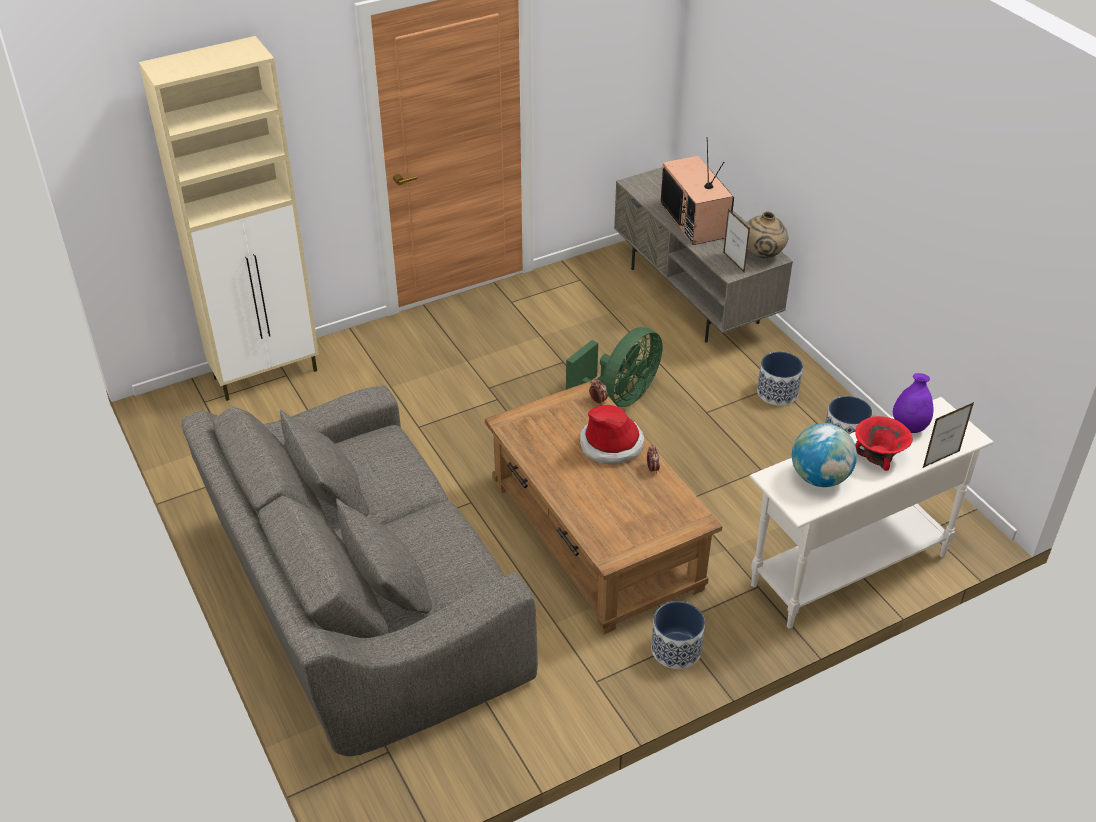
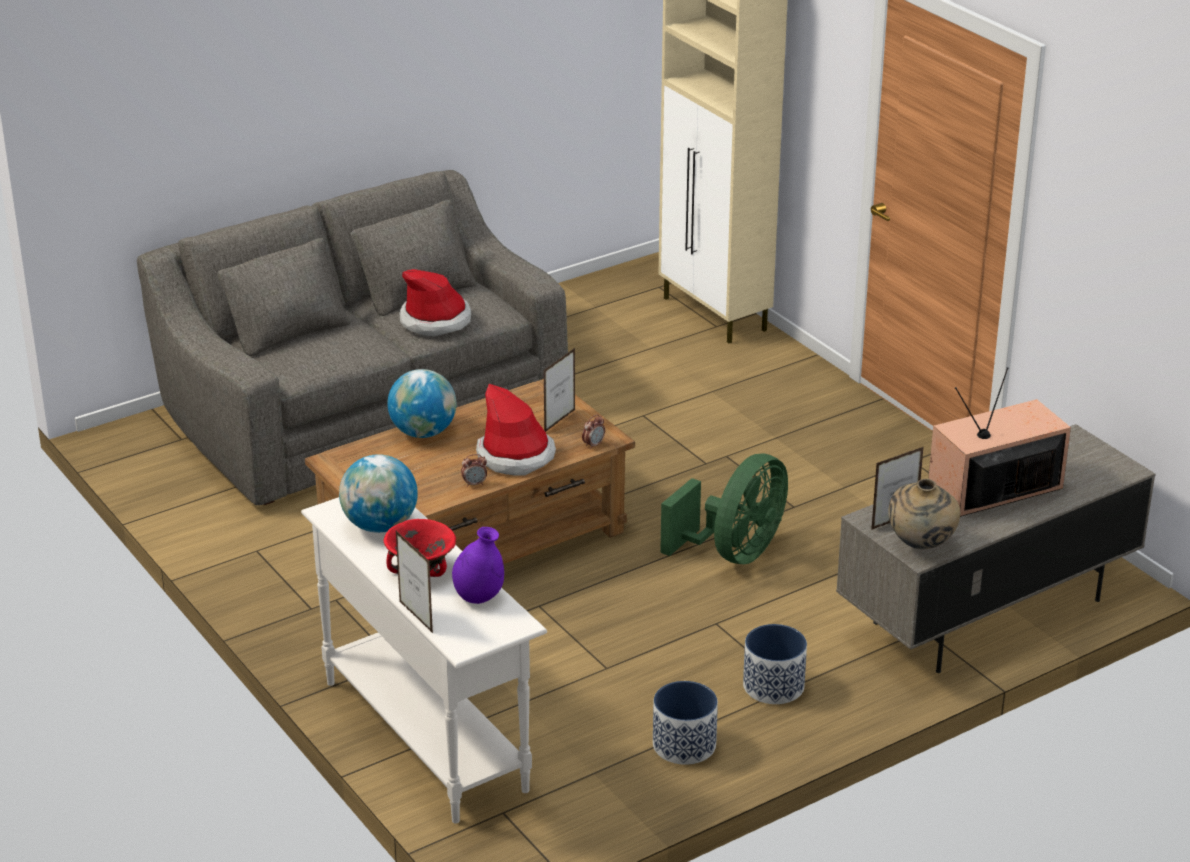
camera: 85 degrees right, 10 degrees down
(394, 475) = (435, 320): none -> hat
(559, 417) = (560, 421): none -> picture frame
(568, 497) = (423, 432): none -> globe
(620, 396) = (734, 553): green fan -> green fan turned 90 degrees counterclockwise
(676, 650) = (297, 601): planter -> none

